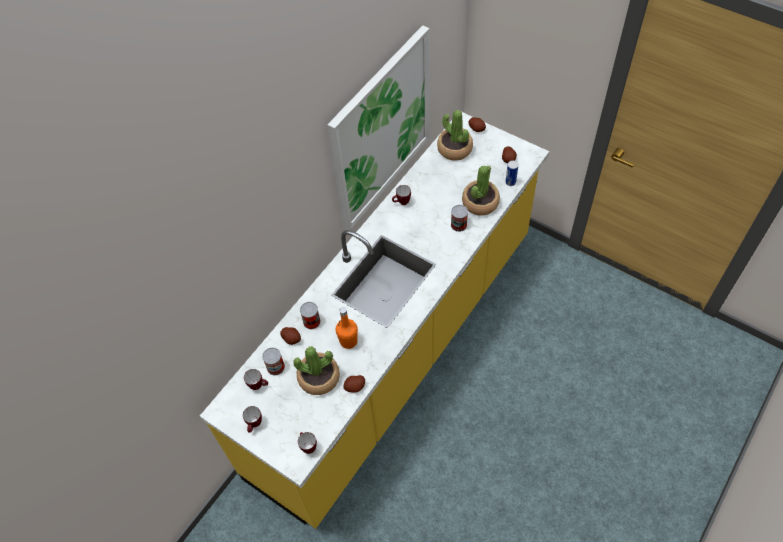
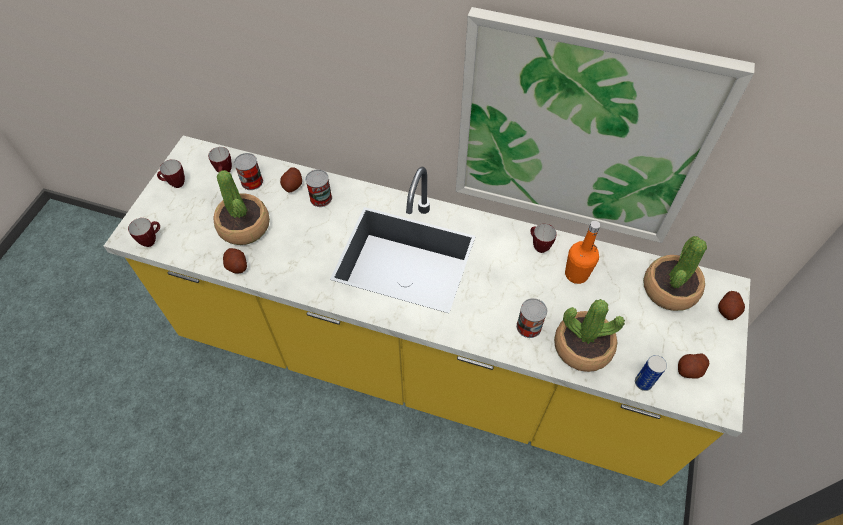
camera: 70 degrees right, 0 degrees up
(348, 341) = (300, 242): orange bottle -> orange bottle (576, 274)

